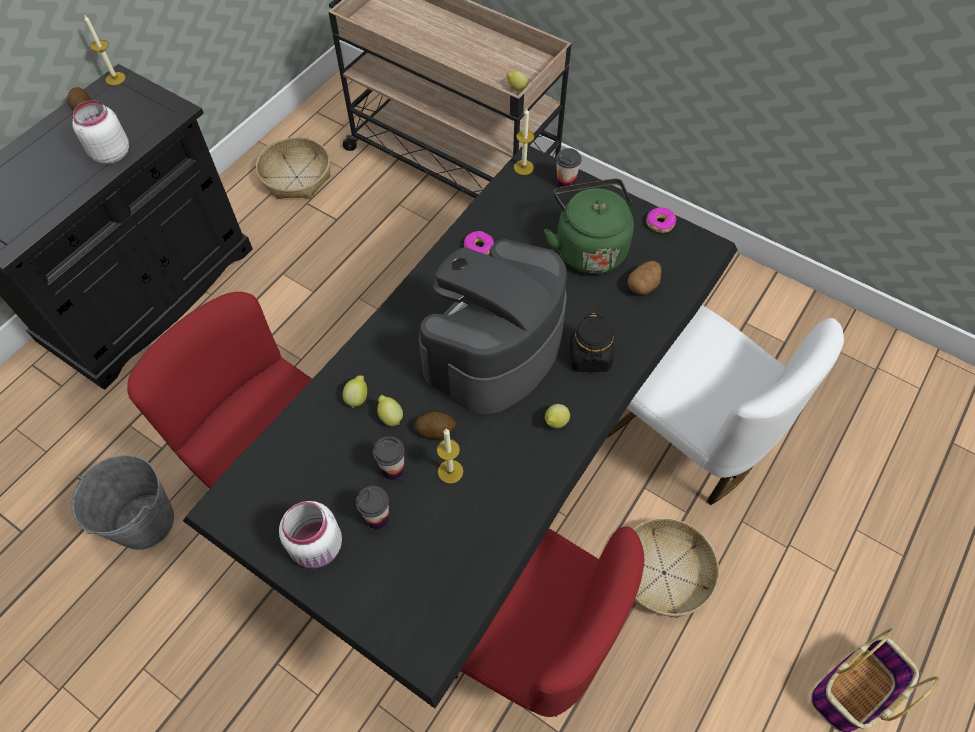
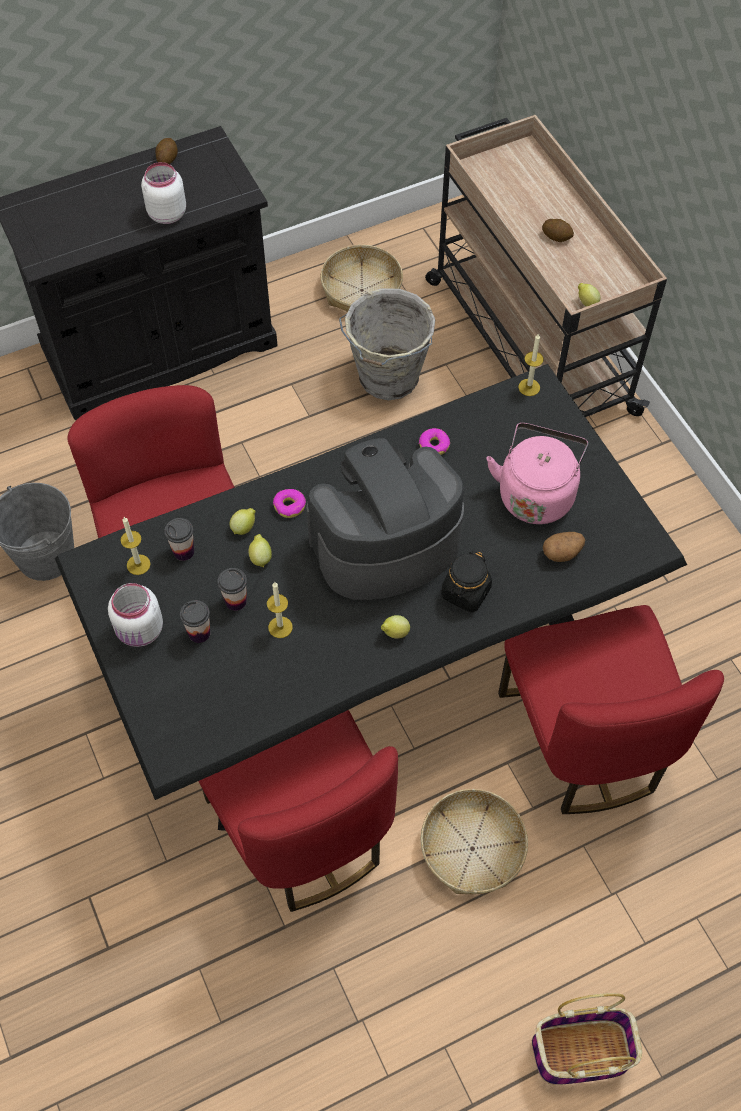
camera: 30 degrees right, 0 degrees up
(115, 78) = (210, 140): candle -> candle (138, 564)
(360, 235) = (387, 379): none -> grey bucket
(435, 430) = (290, 587): potato -> potato (556, 236)
(565, 184) = (558, 422): cup -> cup (183, 551)
(588, 247) = (536, 493): green kettle -> pink kettle
(660, 223) = (623, 502): donut -> donut (289, 506)
(688, 438) = (584, 740): white chair -> red chair

